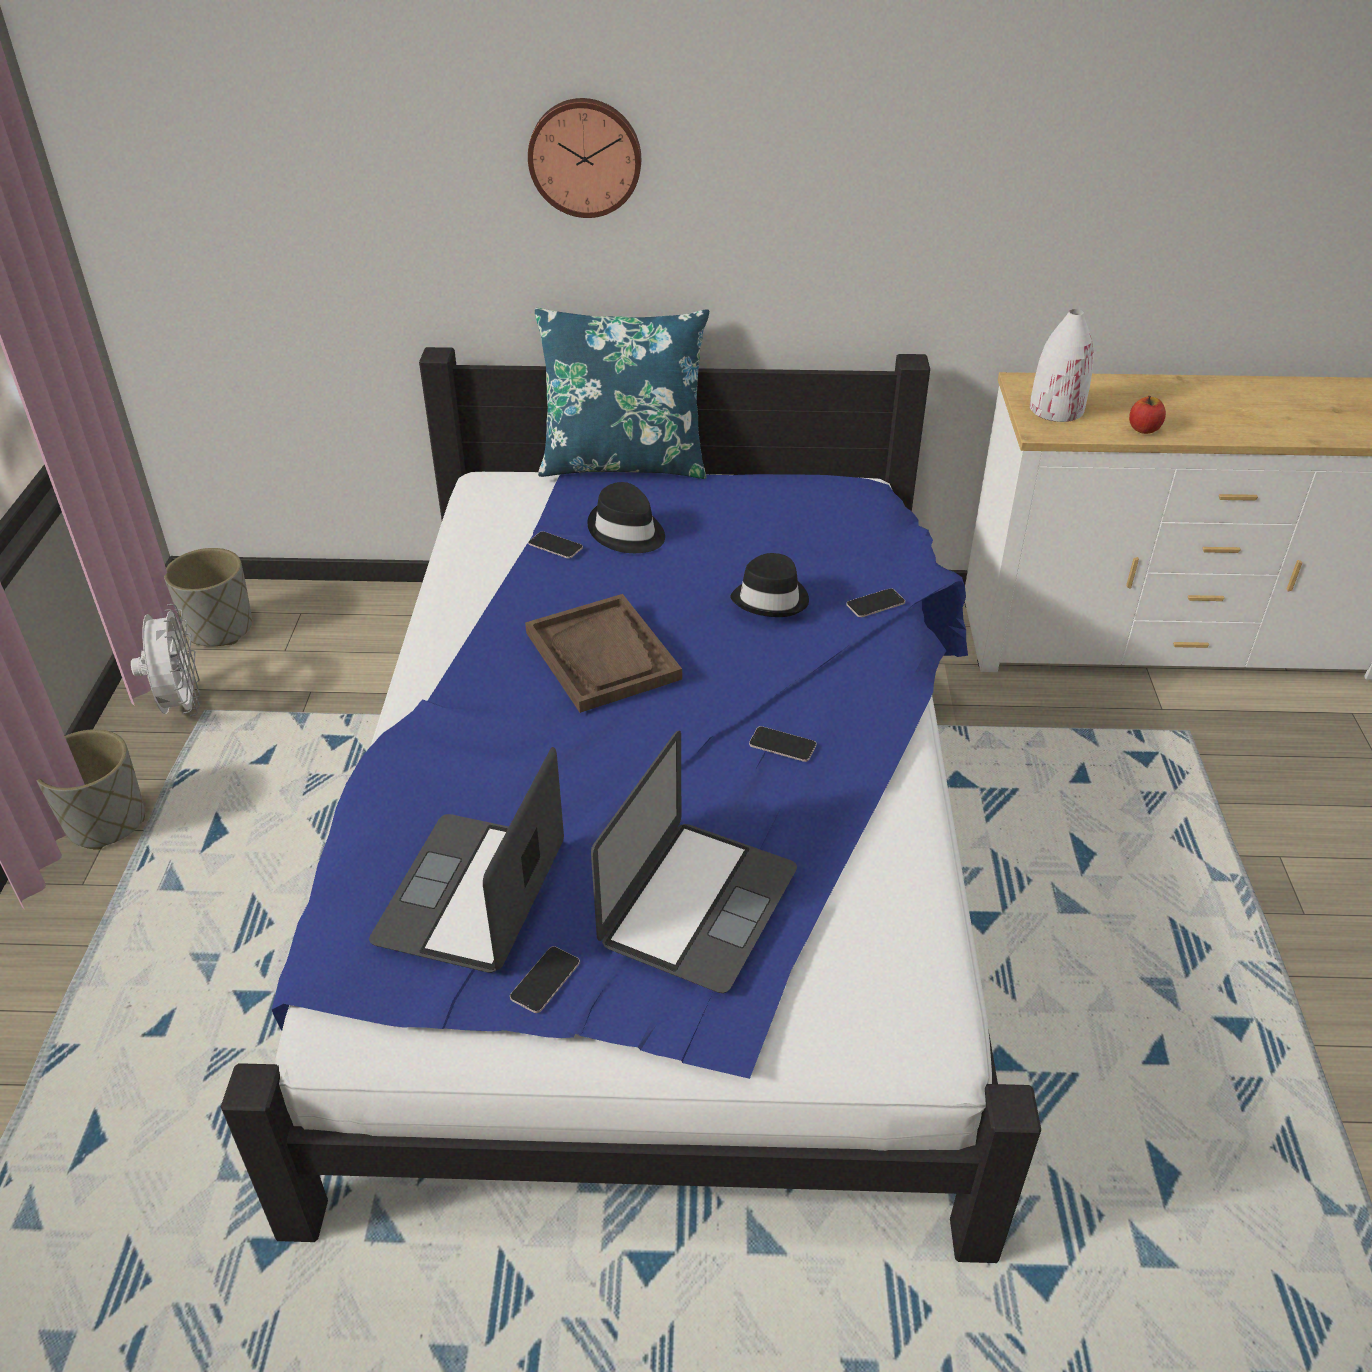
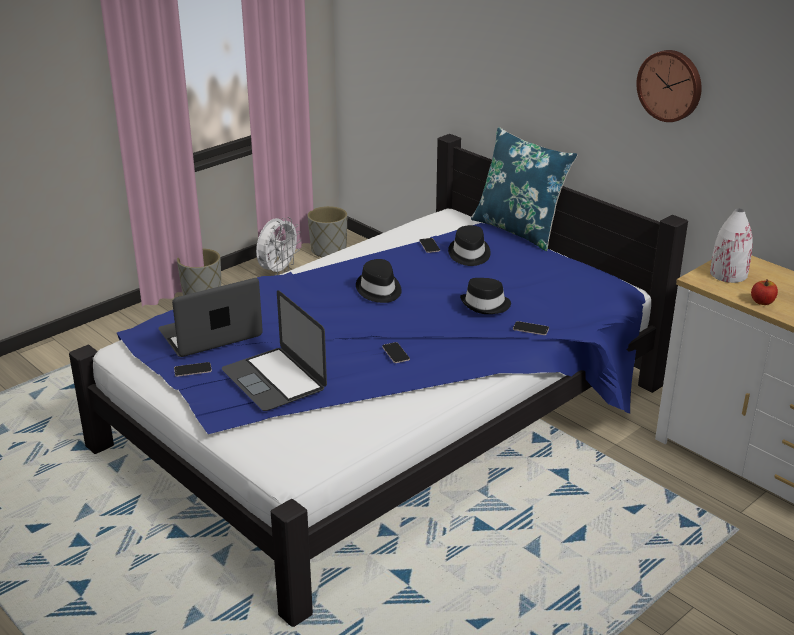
camera: 45 degrees right, 10 degrees down
(585, 157) = (532, 50): wall clock -> wall clock (670, 85)
(603, 656) = (379, 290): brown tray -> black hat
(698, 904) = (274, 379): laptop -> laptop turned 75 degrees clockwise

